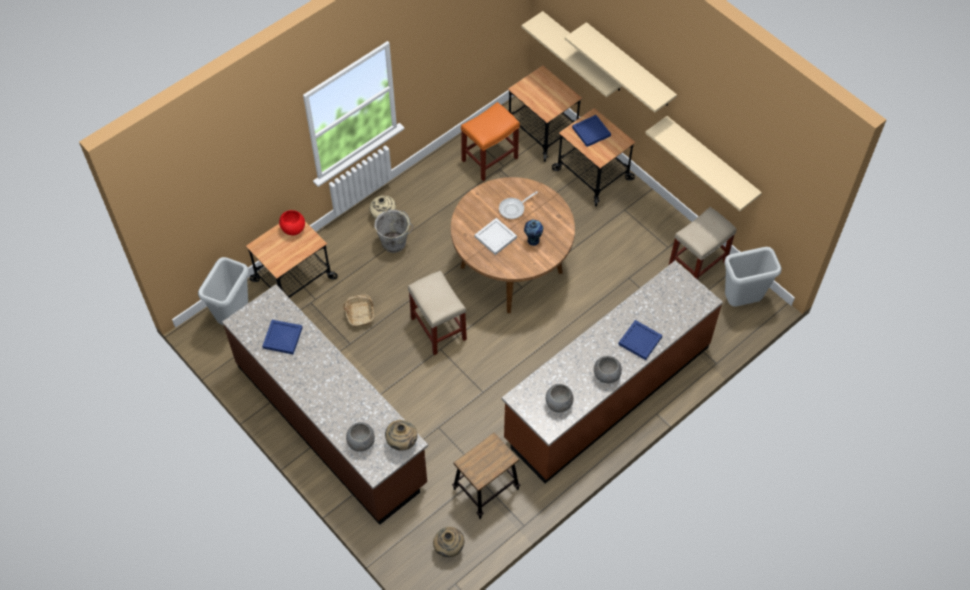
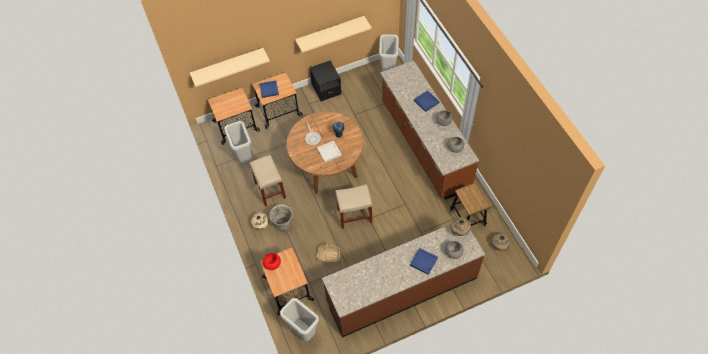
camera: 70 degrees left, 0 degrees up
(282, 338) = (365, 282): blue tray -> blue tray (423, 262)
(490, 158) = (243, 158): orange stool -> grey trash can
(629, 65) = (261, 38): beige shelf -> none
(663, 224) = (326, 89): none -> black nightstand
(698, 263) = (358, 82): beige stool -> beige stool (270, 190)

